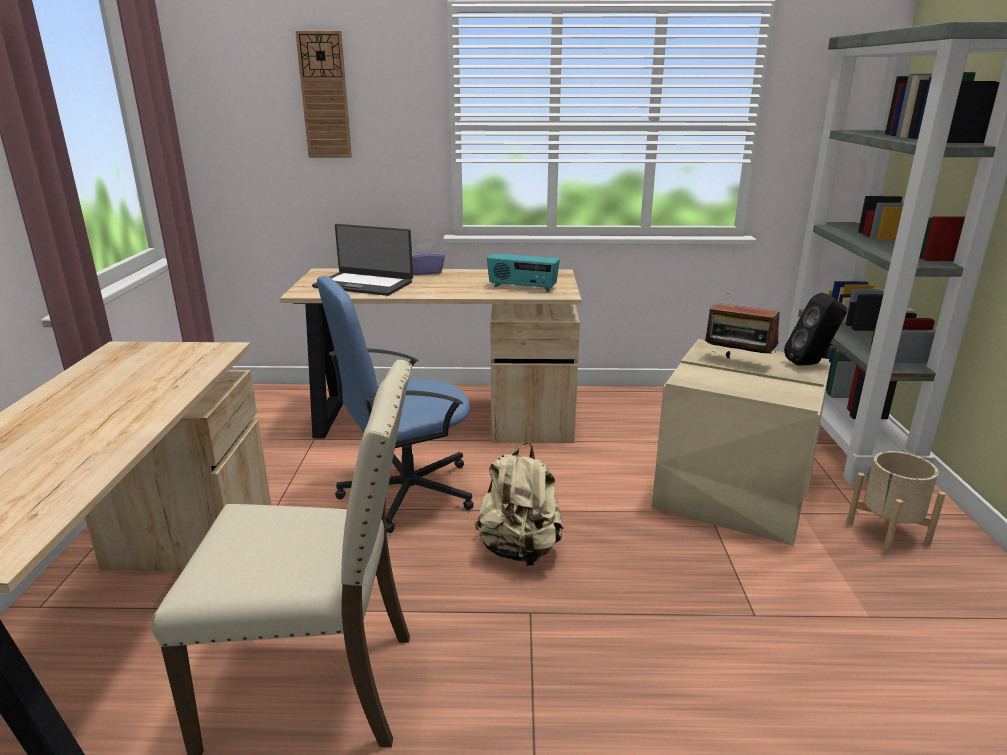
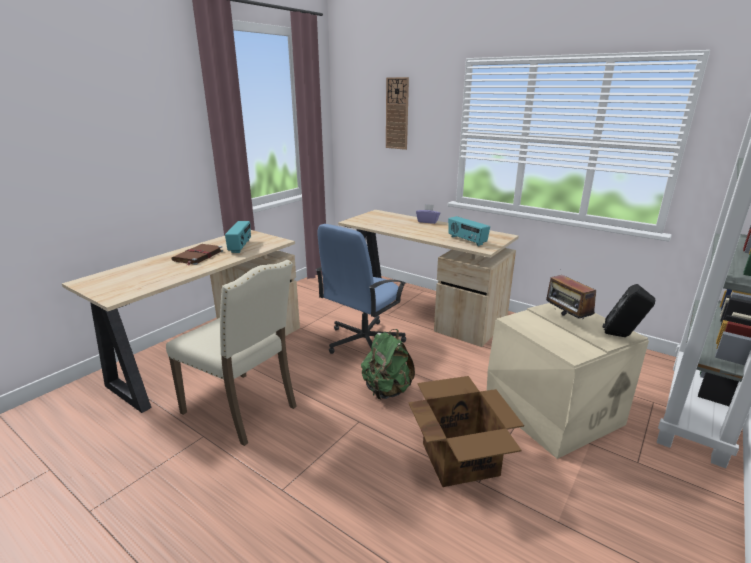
camera: 35 degrees right, 0 degrees up
(78, 414) = (197, 256): none -> brown book
(152, 375) = (240, 246): none -> radio
(364, 284) = (386, 222): laptop -> none
(406, 492) = (363, 341): blue office chair -> blue office chair turned 60 degrees counterclockwise
(520, 550) = (387, 390): beige backpack -> green backpack
(704, 597) = (460, 458): none -> cardboard box
(887, 533) = (645, 484): beige planter -> none

